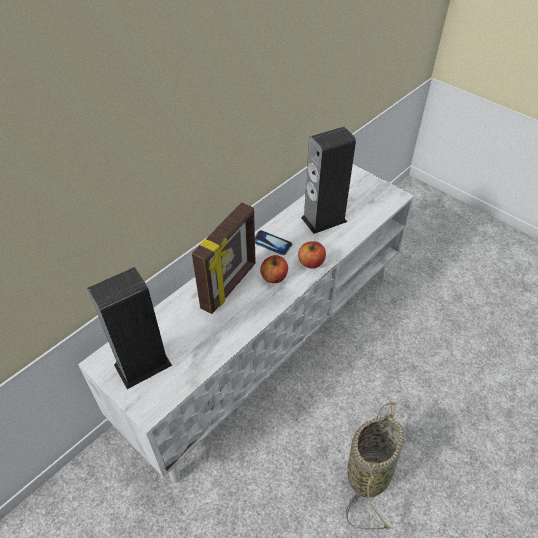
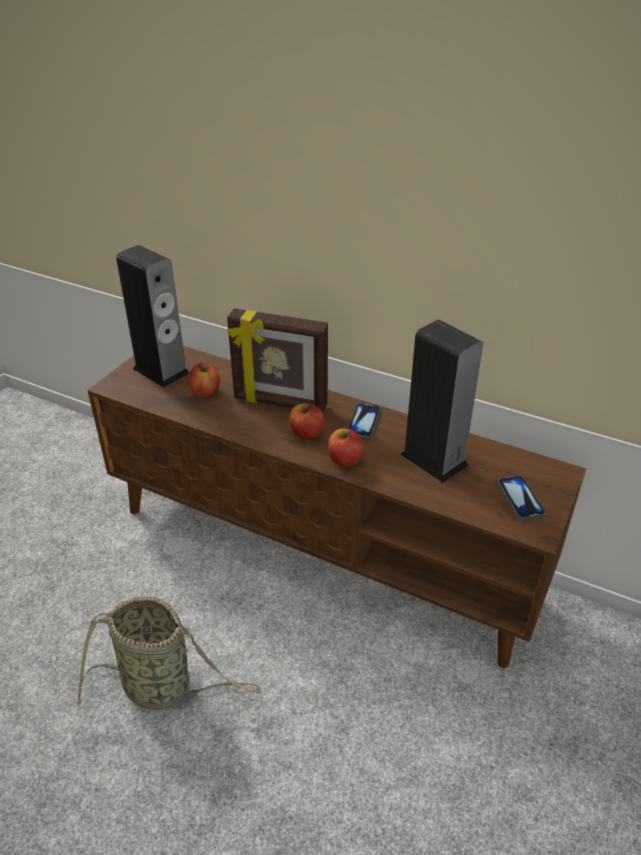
camera: 75 degrees right, 10 degrees down
(193, 334) = (205, 392): none -> apple
(268, 345) = (322, 550): white tv stand -> brown tv stand
(368, 194) = (520, 498): none -> phone

